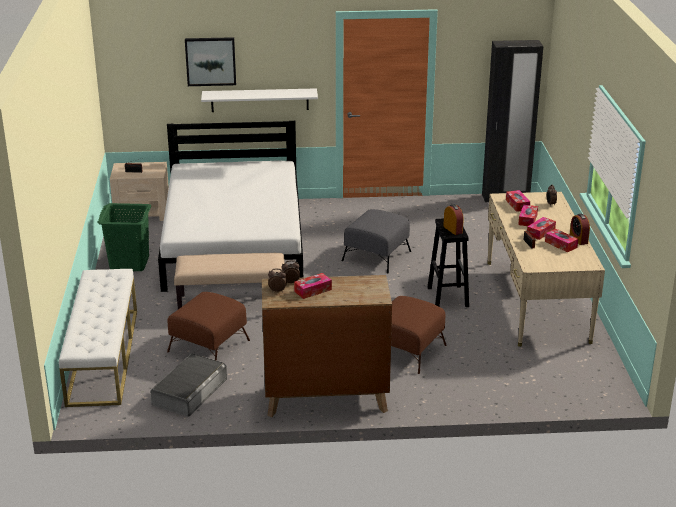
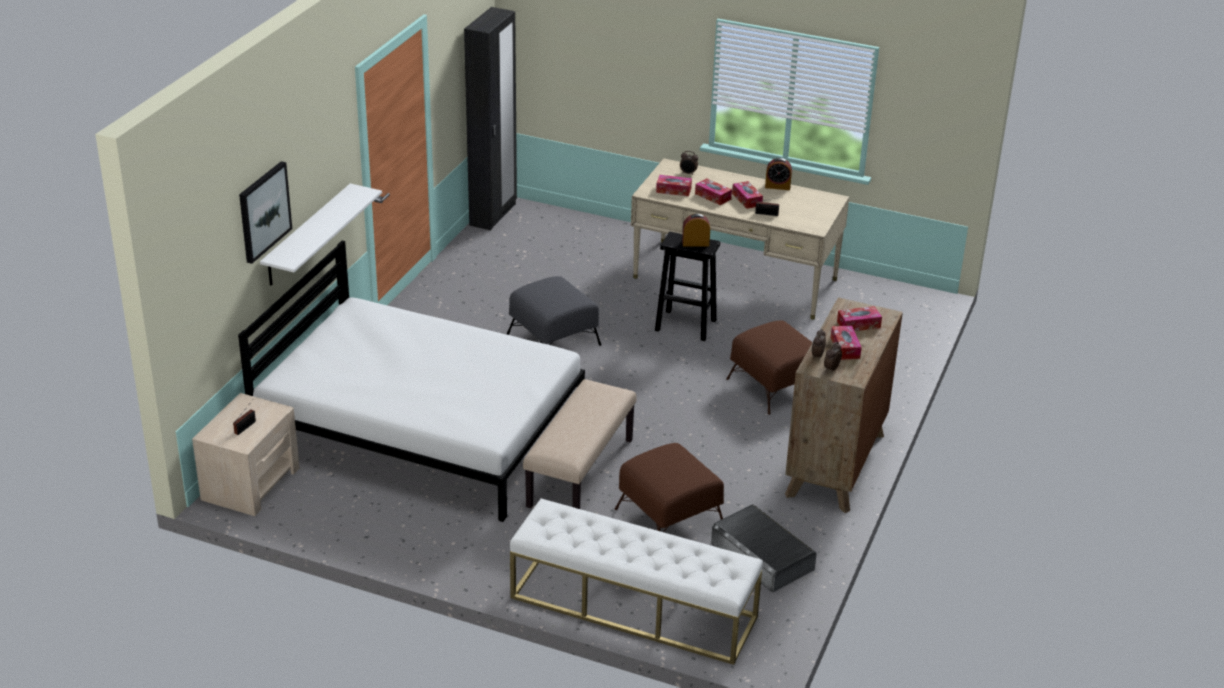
camera: 65 degrees left, 5 degrees up
(129, 263) = (398, 530): green laundry basket -> none
(561, 244) = (781, 198): tissue box -> tissue box (858, 324)

